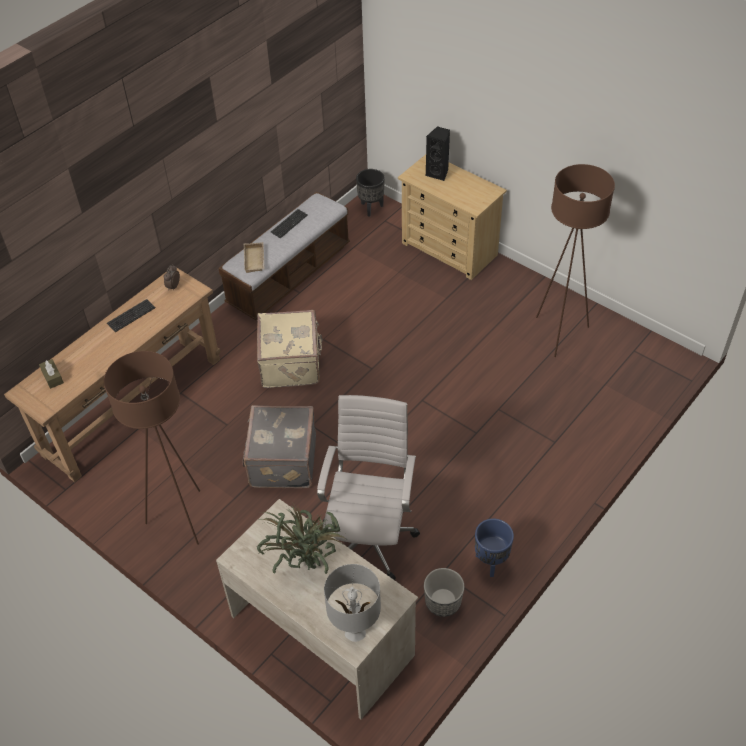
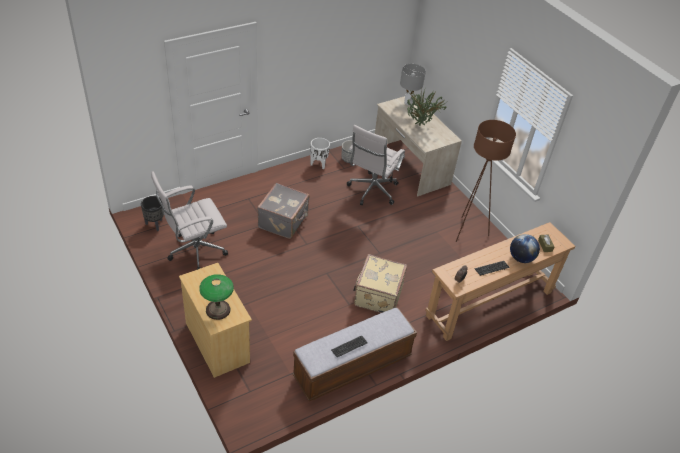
camera: 165 degrees left, 5 degrees down
(89, 345) = (521, 258): none -> globe
(255, 260) = (387, 323): beige tray -> none
(281, 461) = (404, 240): grey suitcase -> grey suitcase (284, 221)
(371, 208) = (253, 410): black planter -> black planter (154, 224)
(438, 173) = (217, 310): black speaker -> table lamp
(490, 562) = (319, 164): blue planter -> white planter
(559, 334) = (194, 251): brown floor lamp -> white office chair

